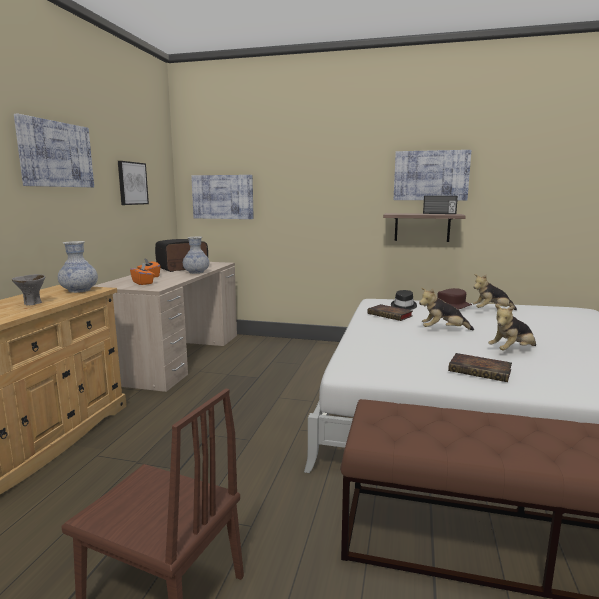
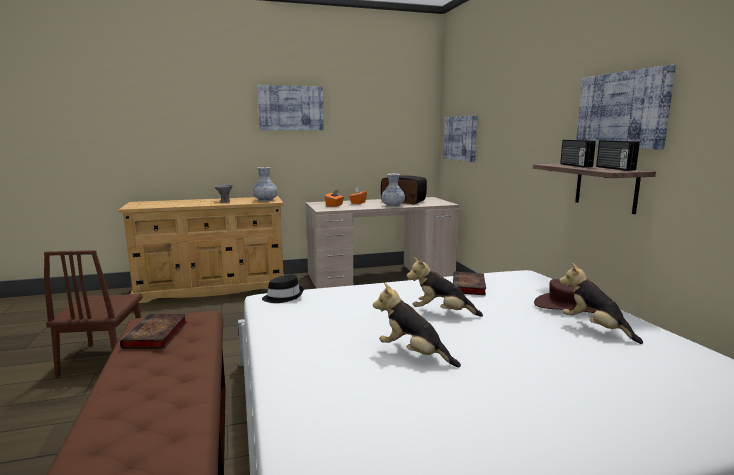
camera: 60 degrees right, 0 degrees up
(132, 183) = (373, 126): picture -> none
(403, 306) = (523, 287): black hat -> black hat (283, 296)
(410, 213) = (574, 165): none -> radio
(443, 330) = (441, 313): plush toy -> plush toy turned 45 degrees counterclockwise
(481, 371) = (319, 344): book -> book (156, 336)

